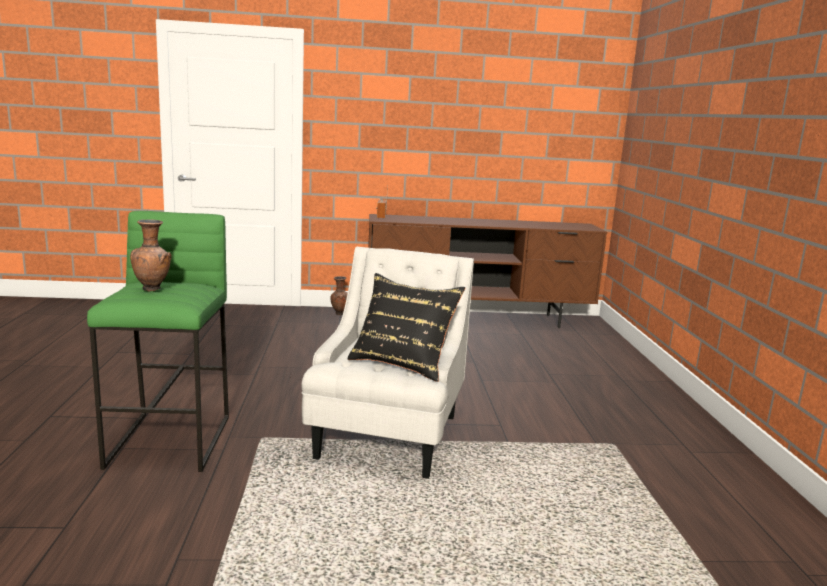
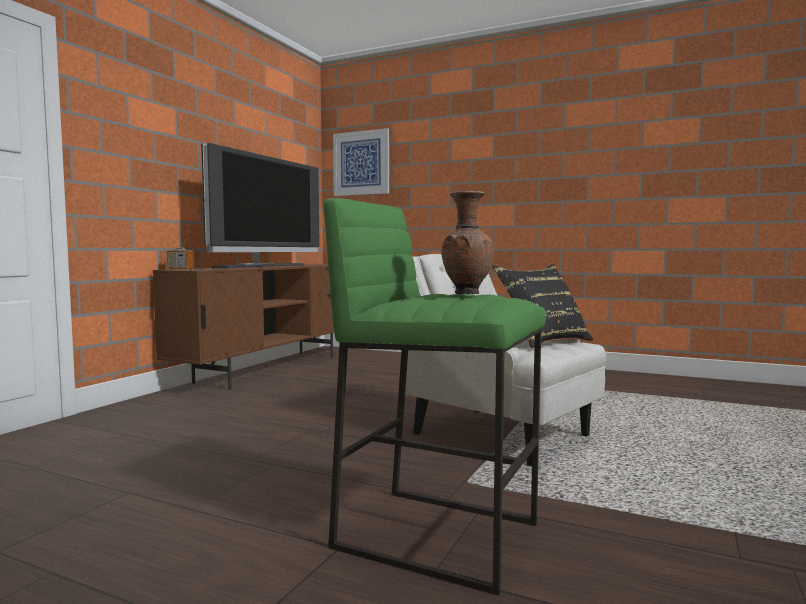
camera: 60 degrees left, 10 degrees down
(339, 314) = (148, 403): brown vase -> none
(476, 221) = (262, 266): none -> television
(648, 109) = (361, 163): none -> picture

